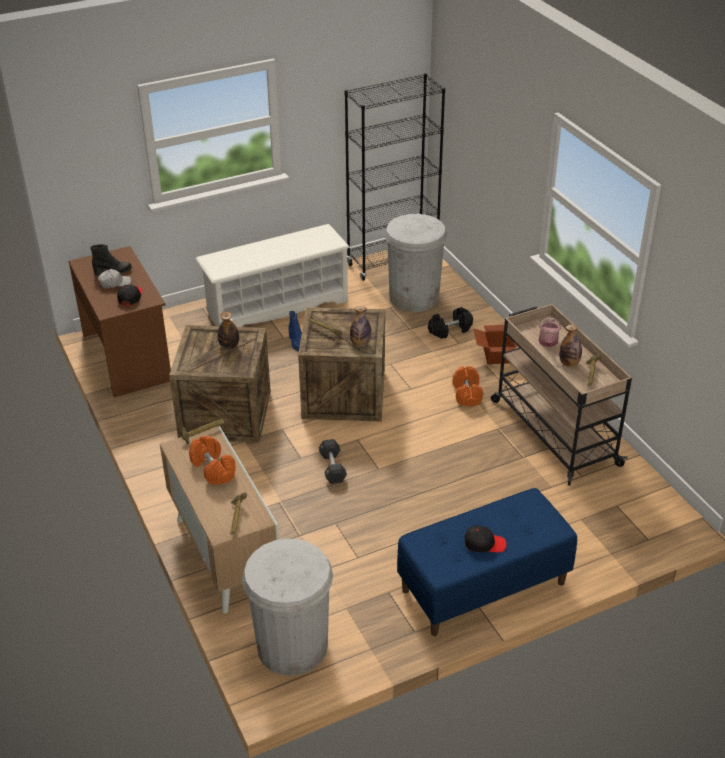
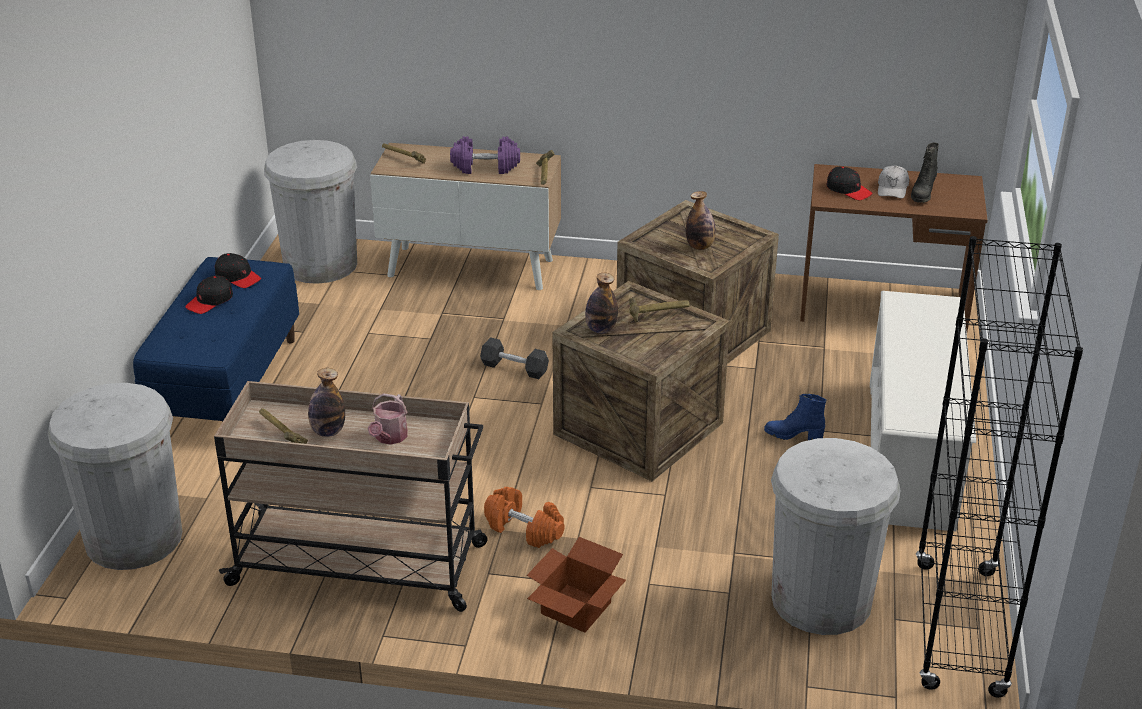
camera: 125 degrees right, 5 degrees down
(213, 469) = (485, 167): orange dumbbell -> purple dumbbell
(443, 551) = (238, 277): none -> black cap
(450, 330) = (690, 592): black dumbbell -> none
(548, 343) = (389, 437): watering can -> watering can turned 120 degrees counterclockwise
(640, 525) = (133, 538): none -> white trash can

